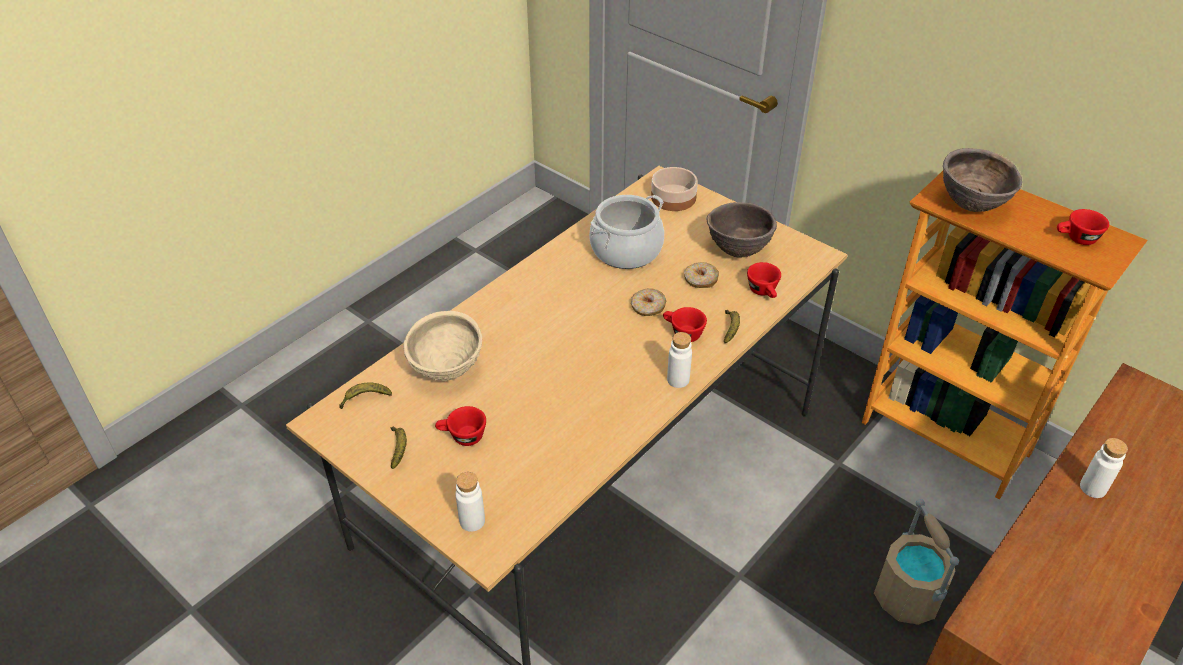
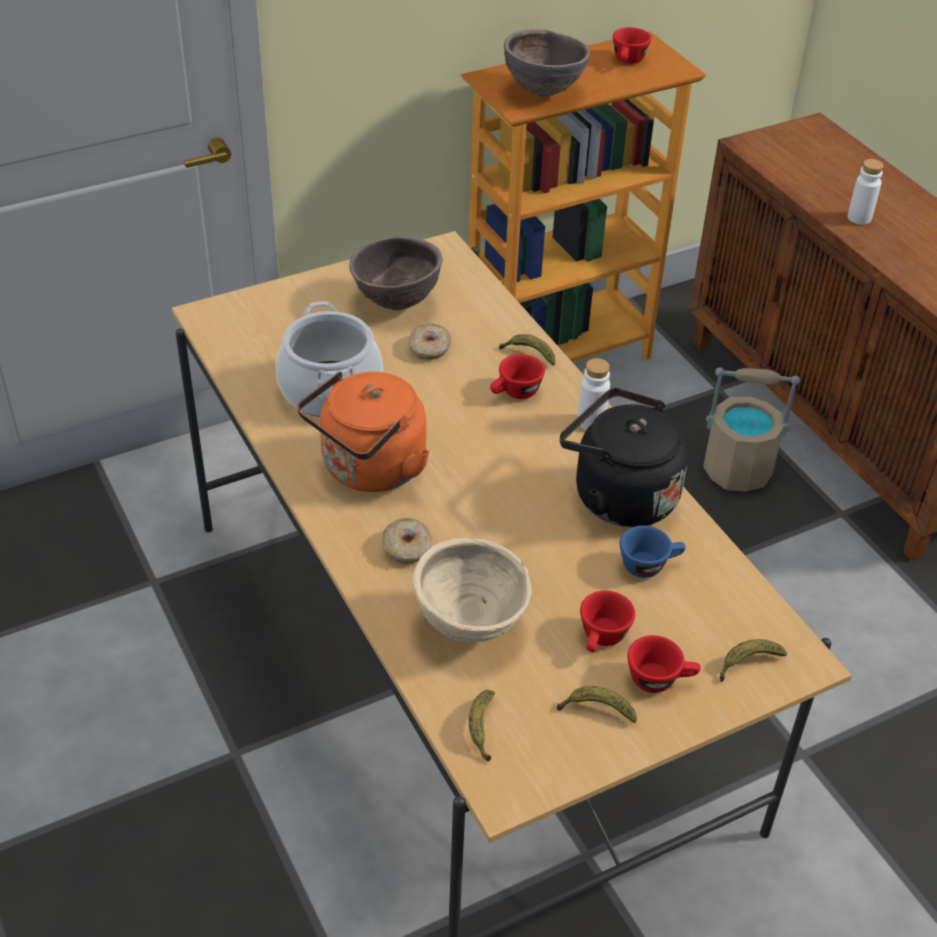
camera: 70 degrees left, 0 degrees up
(472, 521) = (747, 664): white bottle -> banana
(545, 446) = (649, 565): none -> blue cup
(561, 289) = (369, 470): none -> orange kettle
(606, 413) = (618, 496): none -> black kettle
(648, 307) = (452, 406): donut -> donut (407, 548)
(672, 198) = (252, 318): bowl -> none
(764, 292) = (481, 309): red cup -> red cup (660, 679)

